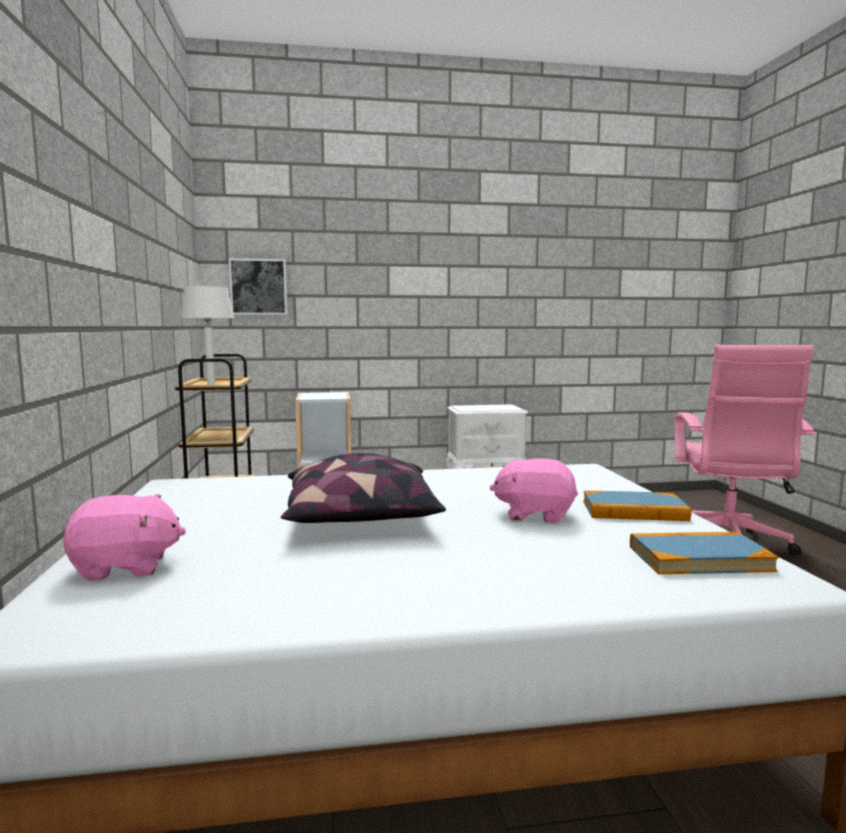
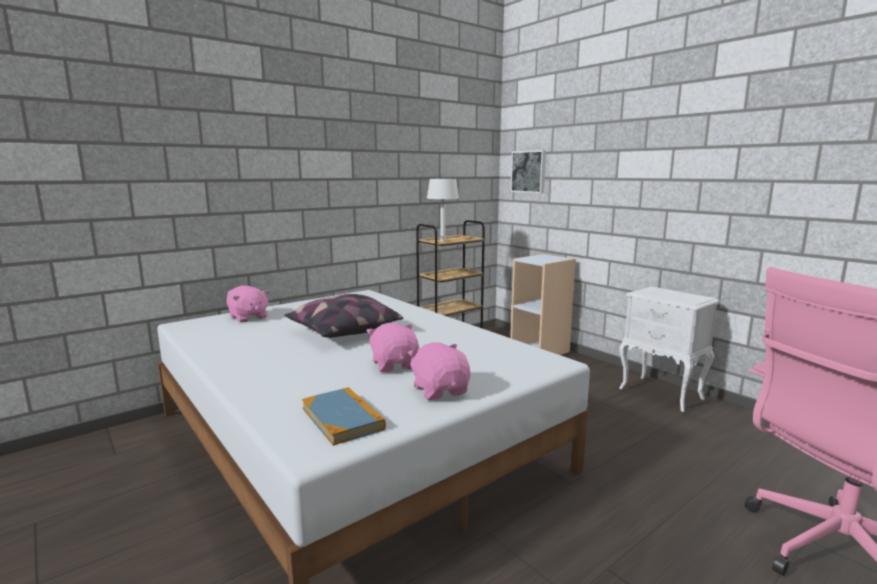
camera: 60 degrees right, 5 degrees up
(634, 511) = (440, 390): book -> pink plush toy

